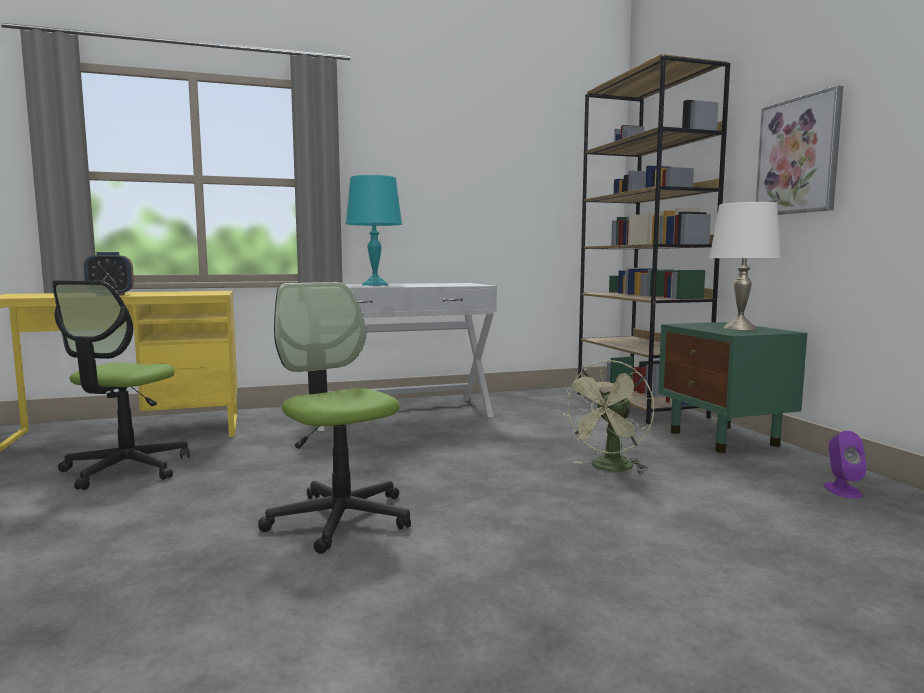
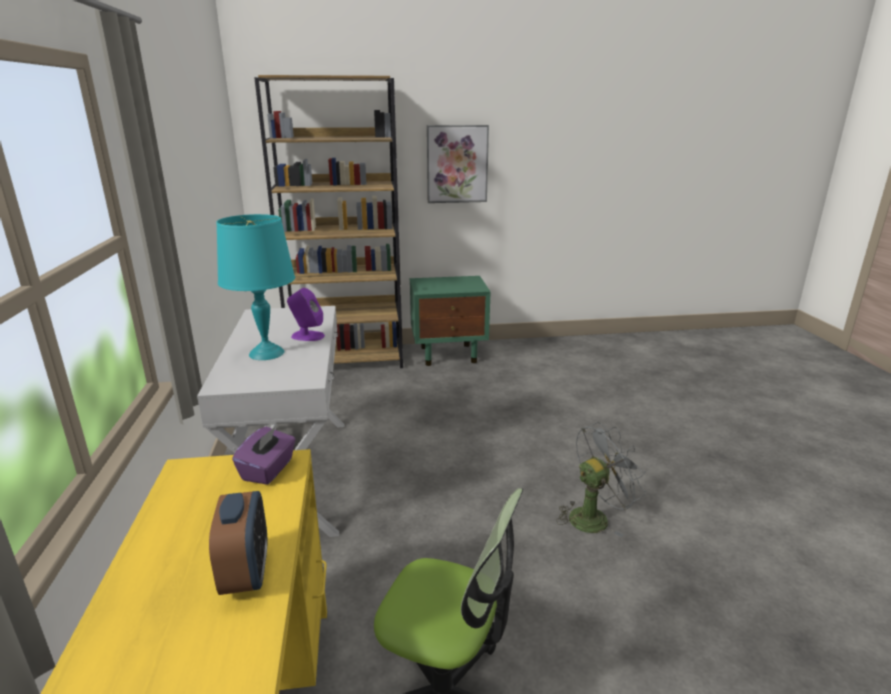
camera: 80 degrees left, 15 degrees up
(207, 293) = (268, 470): none -> purple tissue box
(340, 519) = (594, 517): office chair -> grey fan
(609, 469) = (500, 401): green fan -> none
(740, 328) = (453, 282): white table lamp -> none
(842, 490) = (543, 352): purple speaker -> purple speaker (307, 336)

